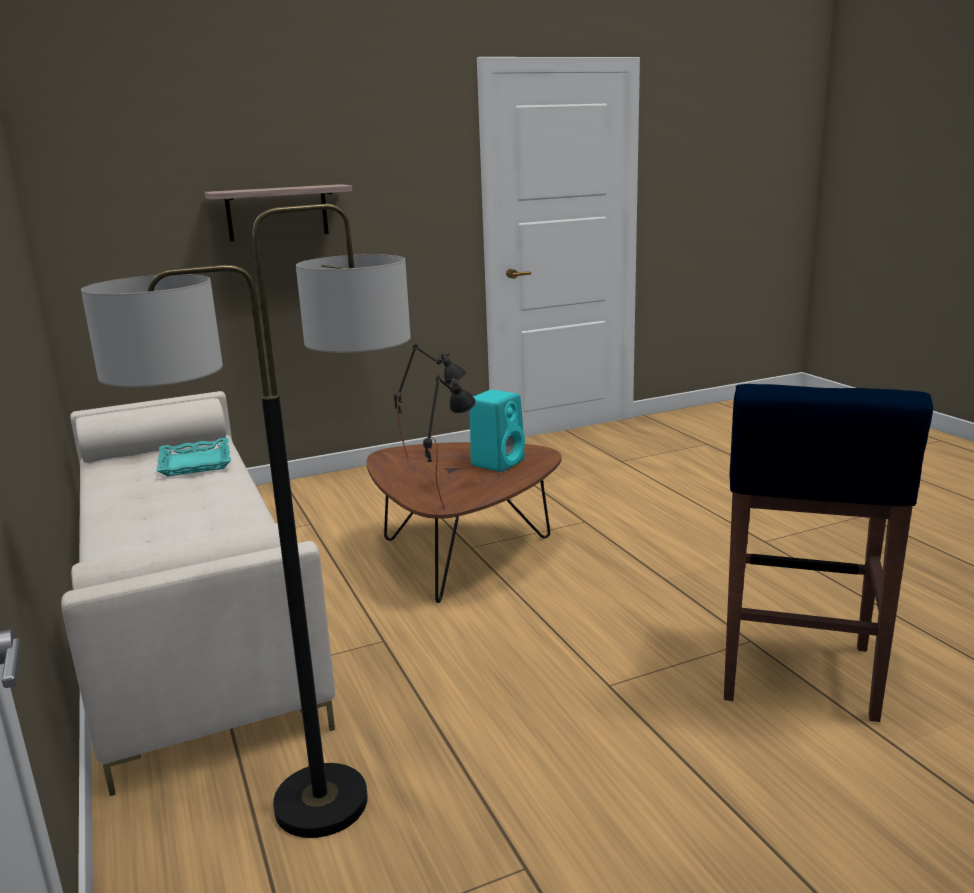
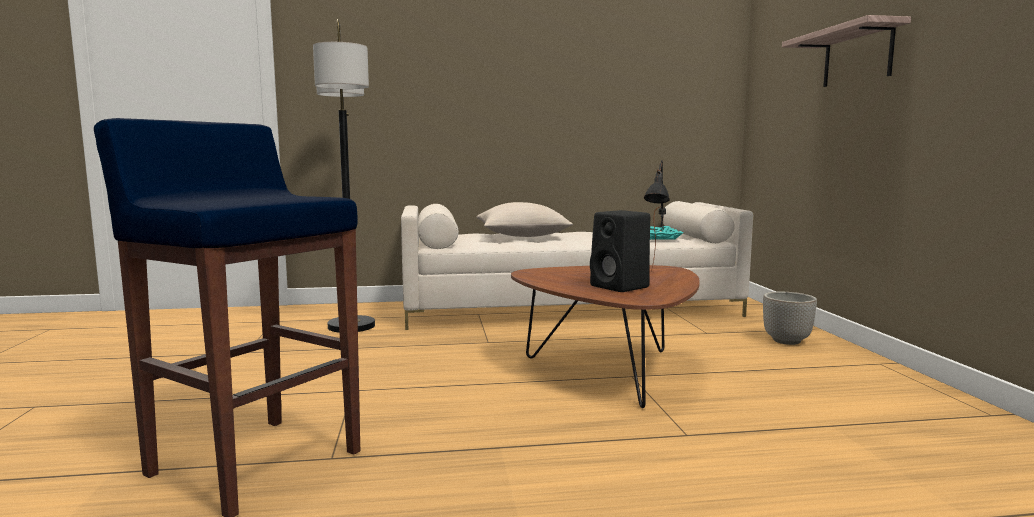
camera: 105 degrees right, 10 degrees down
(162, 539) = (521, 236): none -> beige pillow
(333, 492) = (787, 341): none -> planter
(451, 497) = (542, 274): black table lamp -> none
(498, 462) = (621, 287): turquoise speaker -> black speaker

